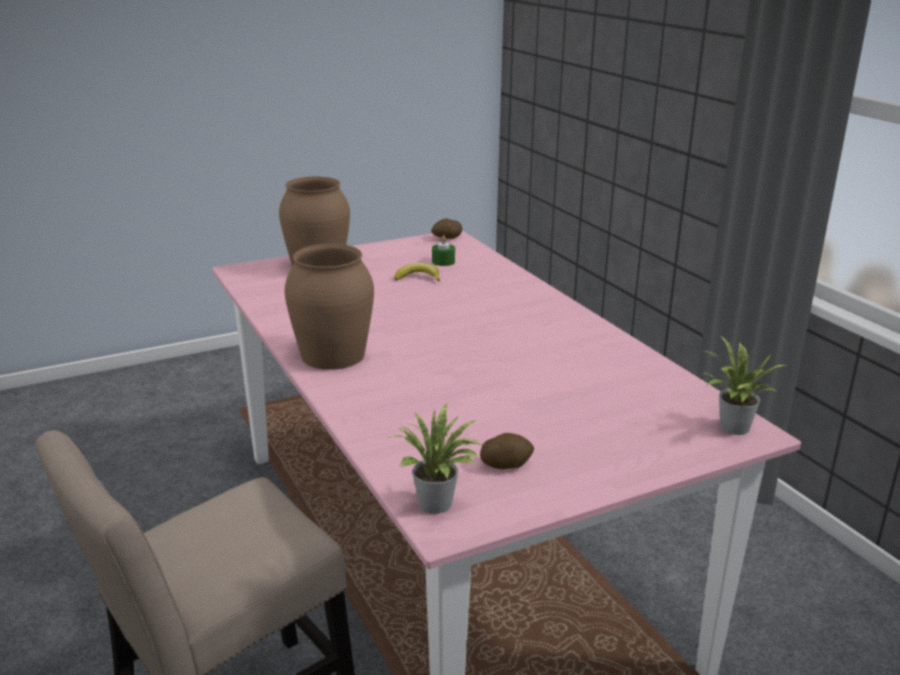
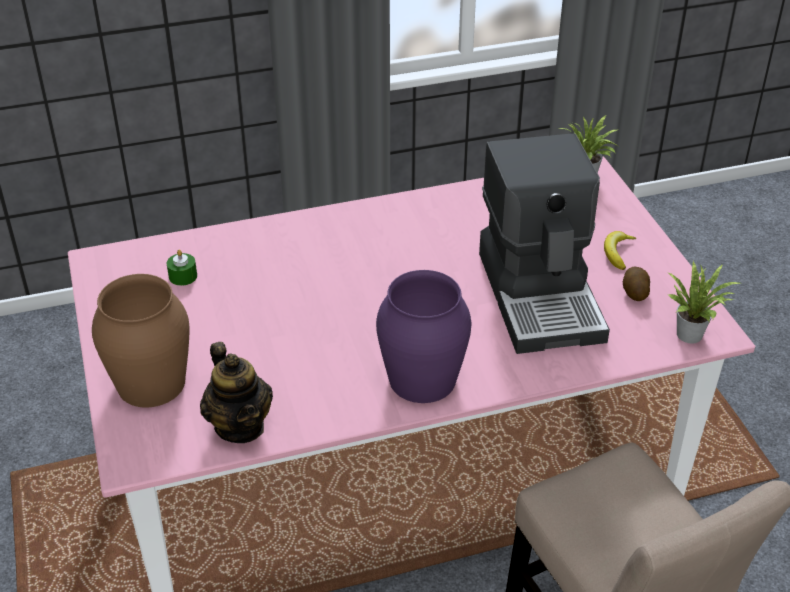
camera: 80 degrees left, 15 degrees up
(272, 296) = (240, 426): none -> teapot
(332, 355) = (422, 380): brown vase -> purple vase
(418, 278) = (228, 300): banana -> banana (617, 253)
(446, 238) = (100, 264): potato -> none
(478, 406) = (542, 295): none -> coffee machine

